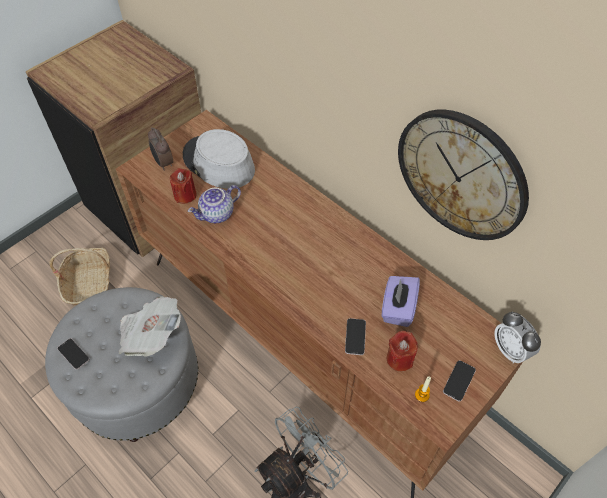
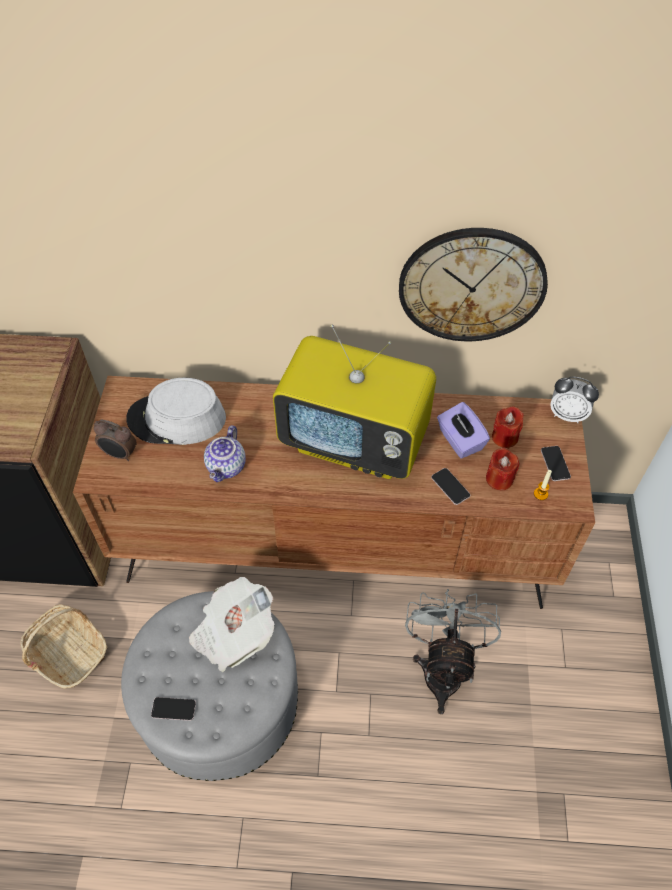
camera: 40 degrees left, 0 degrees up
(185, 195) = (176, 470): red candle -> red candle (504, 437)
(319, 256) = (356, 441): none -> television

